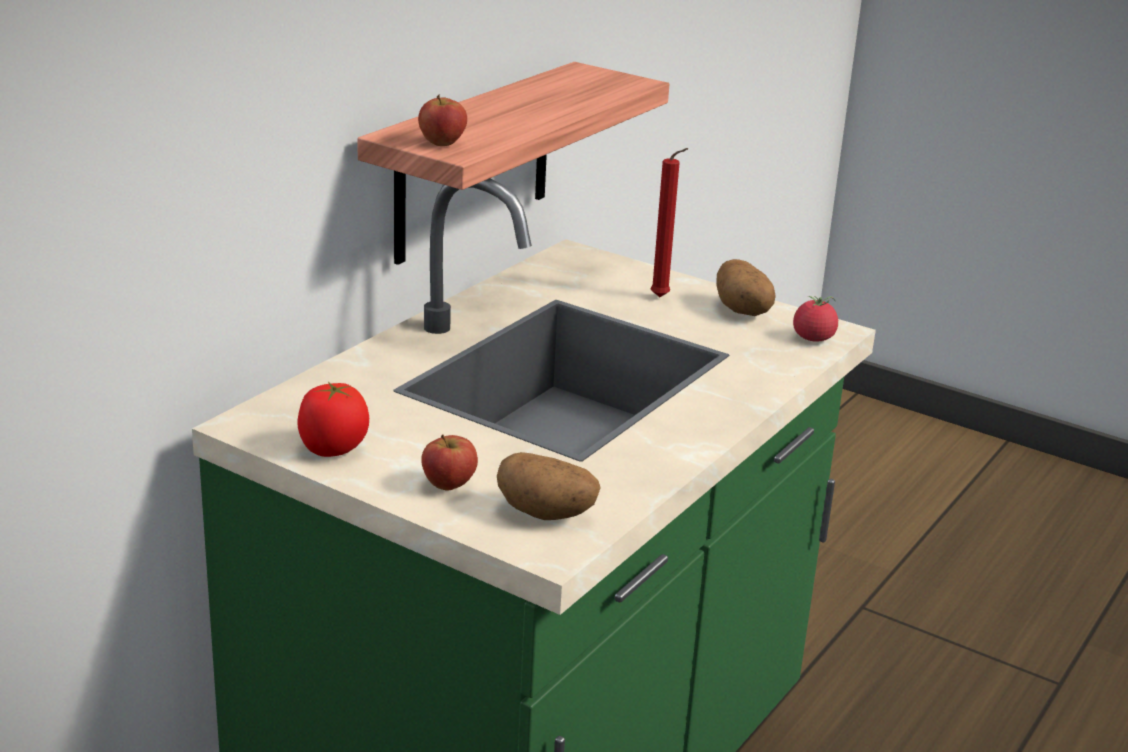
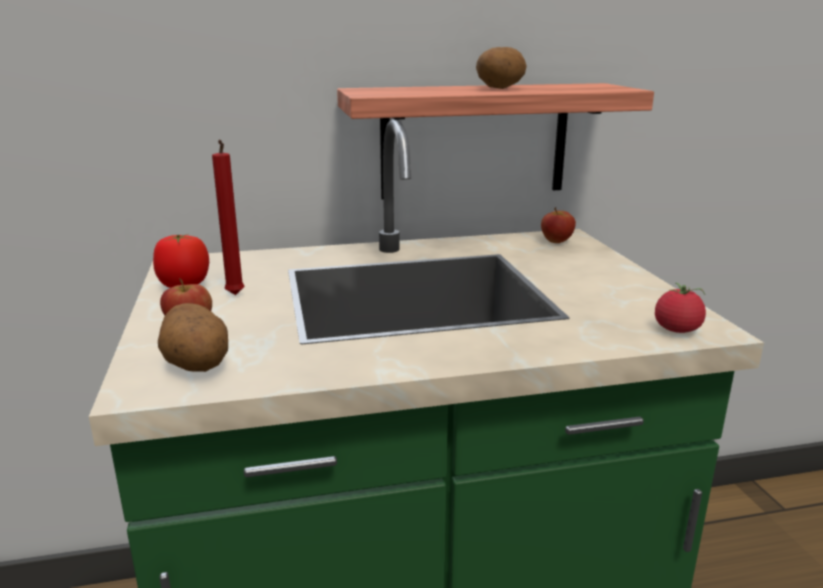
camera: 45 degrees right, 5 degrees down
(442, 143) = (374, 91): apple -> apple (557, 241)
(662, 298) = (585, 272): red candle -> red candle (235, 296)
(743, 311) = (642, 295): potato -> potato (499, 88)

